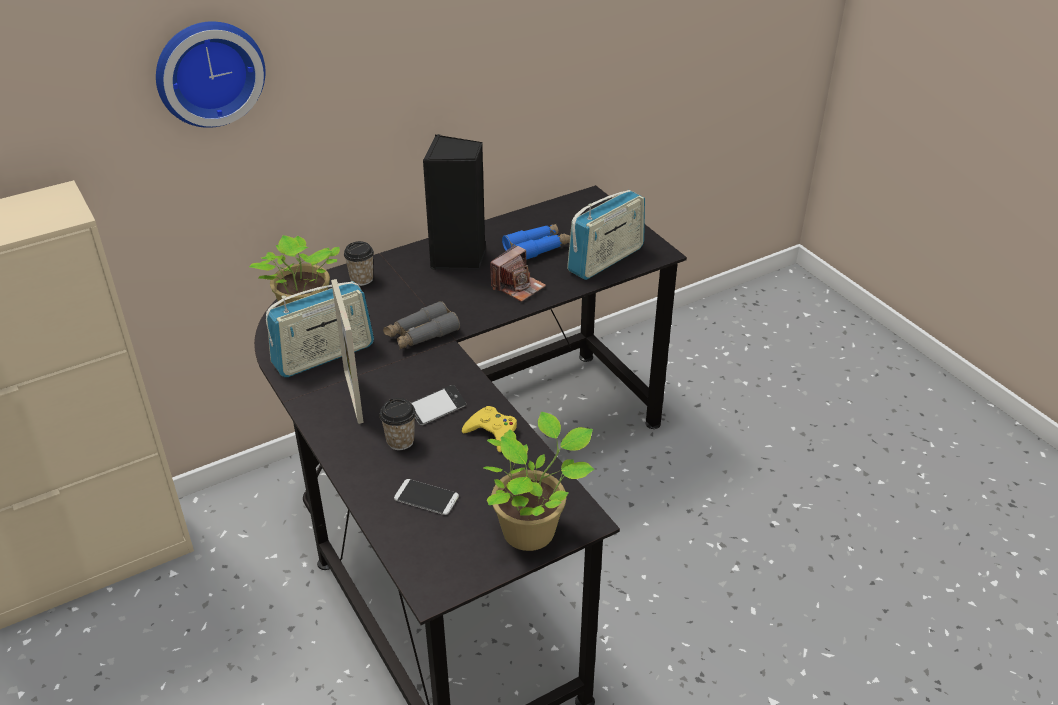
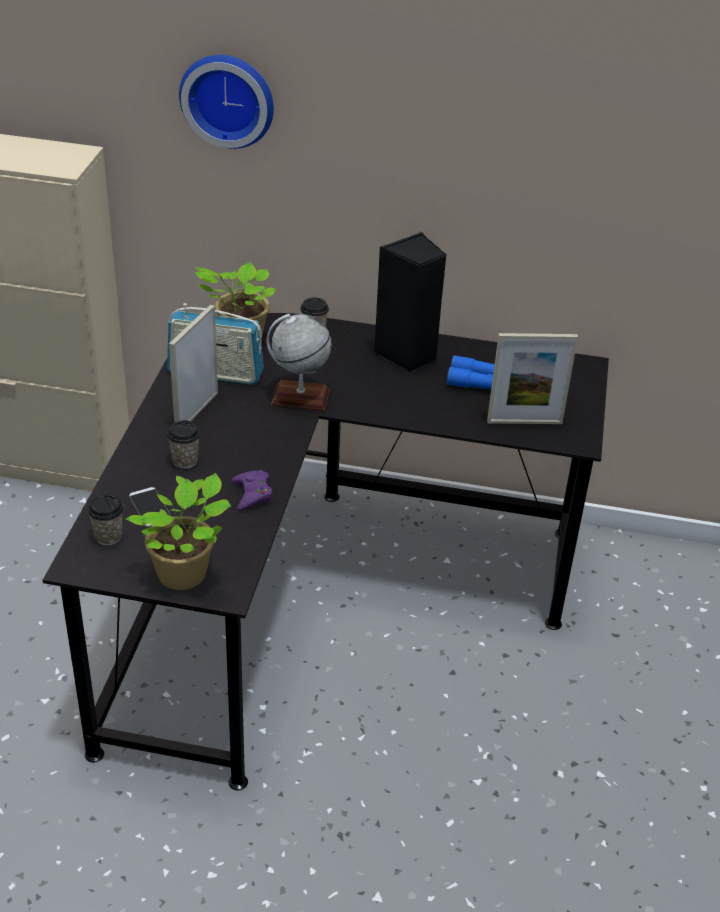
camera: 40 degrees right, 0 degrees up
(421, 334) = (300, 397): grey binoculars -> globe
(425, 545) = (108, 536): none -> cup
(437, 409) = (238, 455): phone -> none
(492, 432) = (252, 494): yellow game controller -> purple game controller
(518, 286) = (421, 403): camera -> none
(606, 260) = (524, 422): radio -> picture frame

